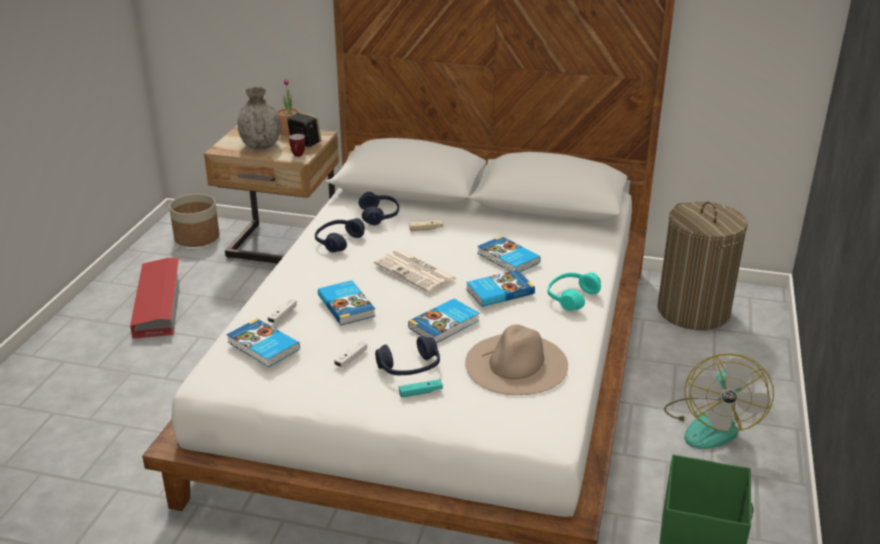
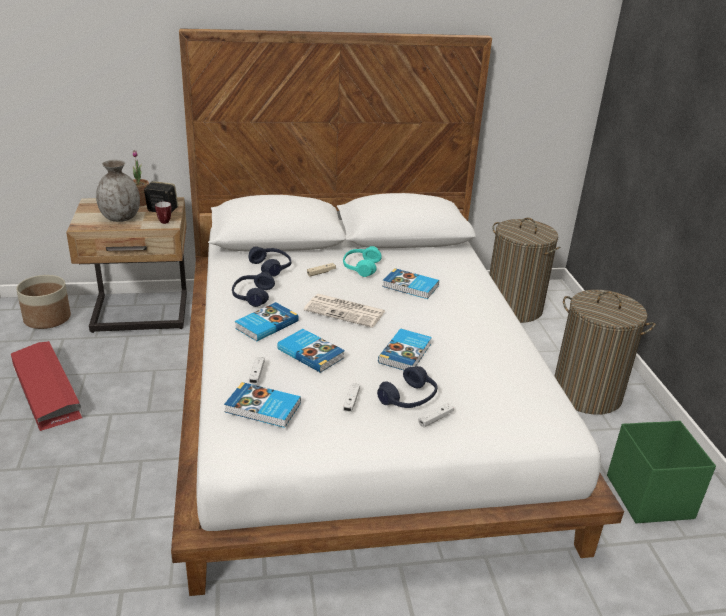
camera: 25 degrees left, 0 degrees up
(420, 392) = (435, 419): turquoise game controller -> white game controller
(499, 291) = (427, 315): book -> book (265, 324)
(516, 364) = (492, 375): beige hat -> none
(571, 297) = (485, 310): turquoise headphones -> turquoise headphones (361, 267)
(711, 424) = (587, 393): fan -> laundry basket

